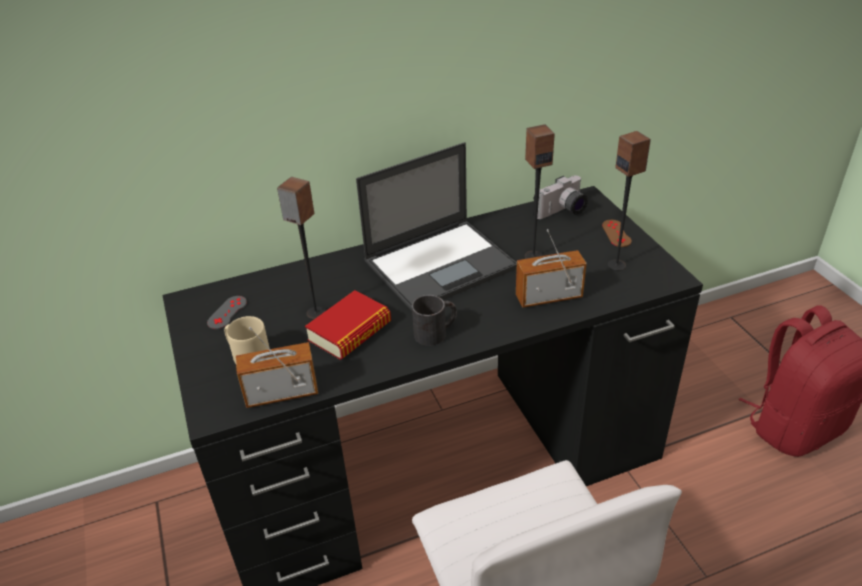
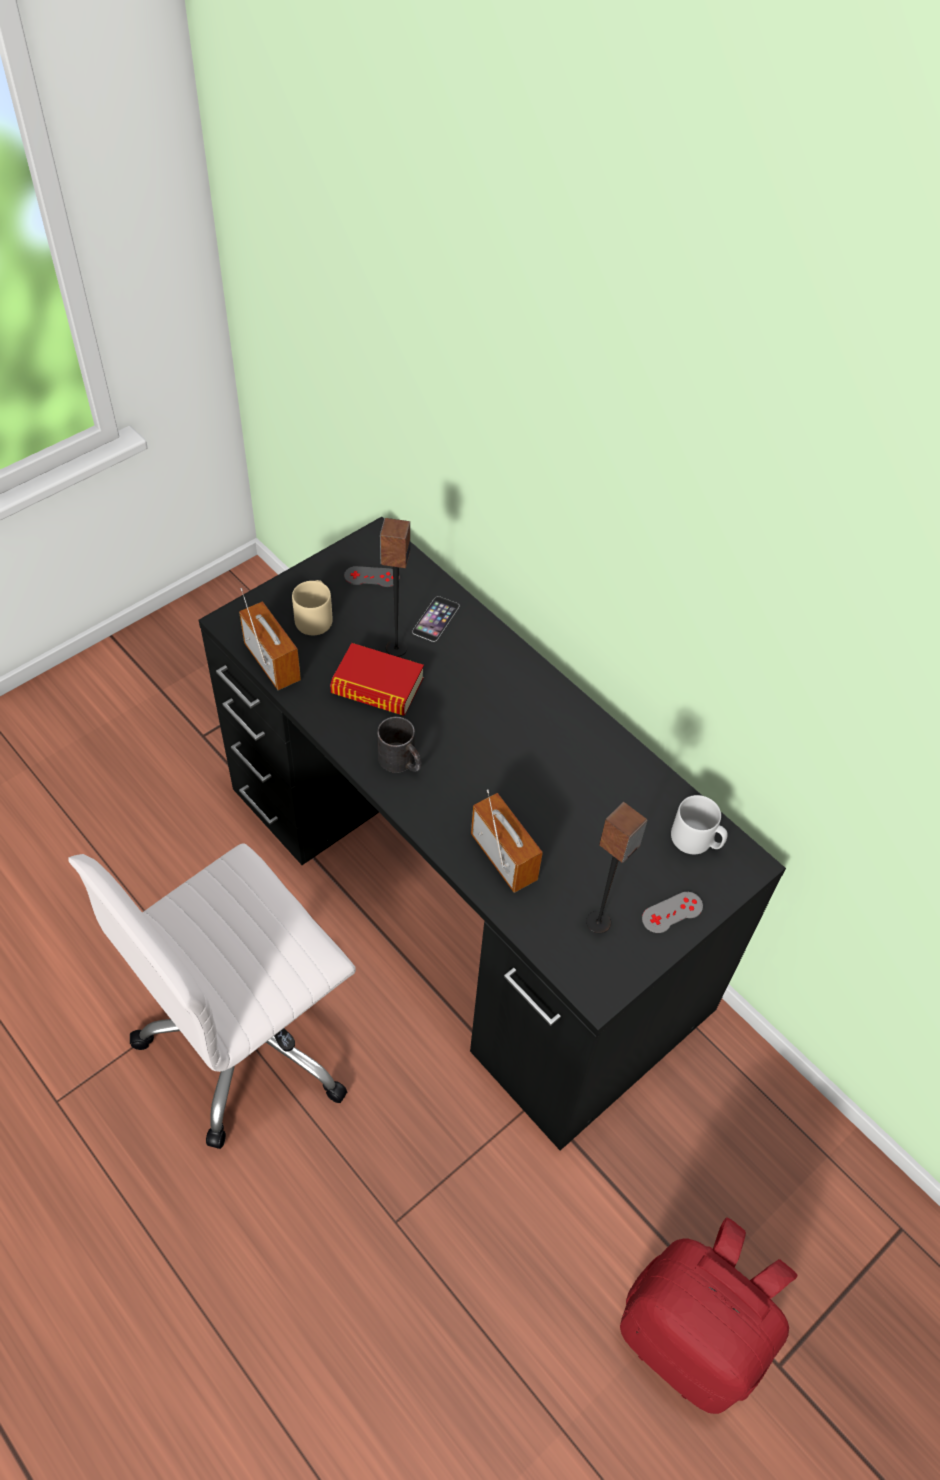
camera: 65 degrees right, 15 degrees up
(299, 286) = (436, 619): none -> phone
(441, 264) = (526, 735): laptop -> none
(533, 256) = (580, 826): speaker -> none
(562, 212) = (696, 840): camera -> grey mug
(616, 233) = (672, 912): brown game controller -> grey game controller

